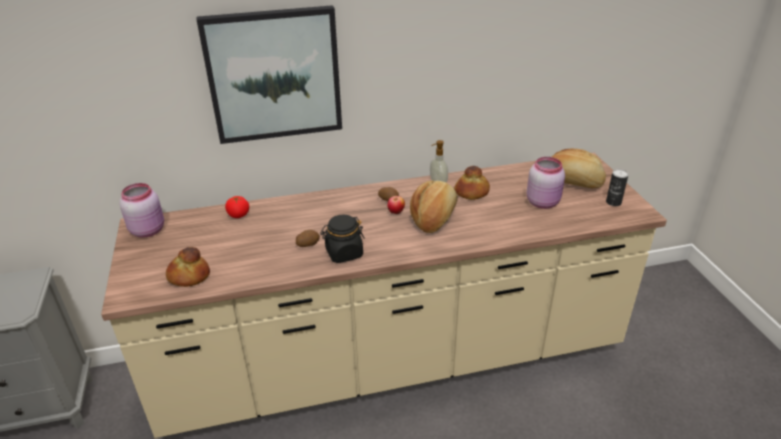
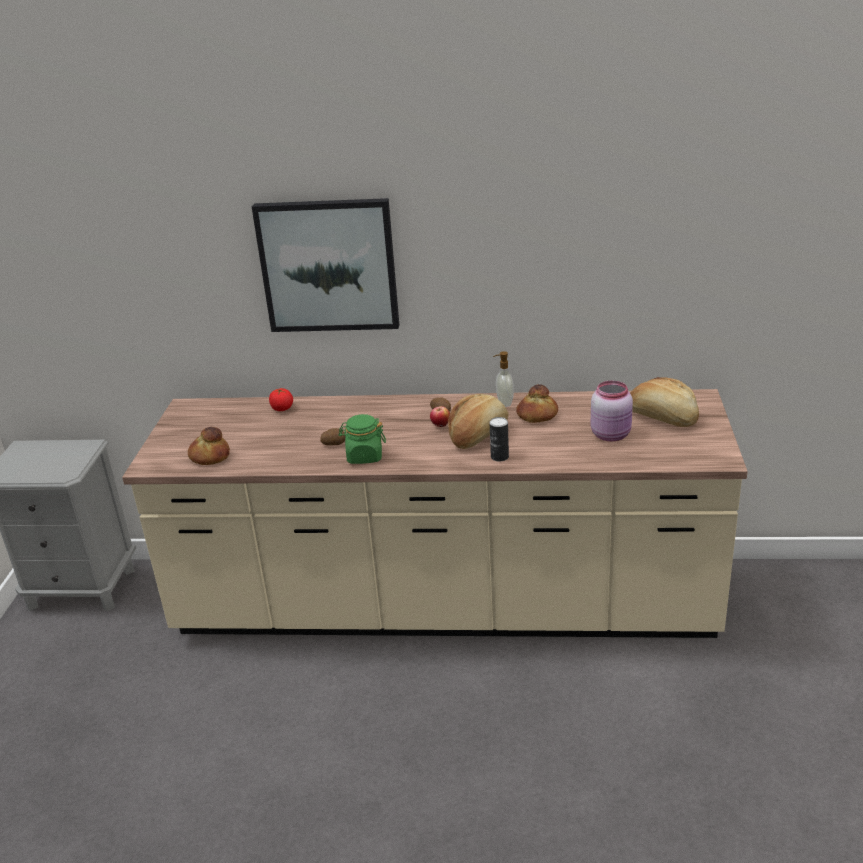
camera: 20 degrees right, 5 degrees down
(148, 230) = (193, 412): pink jar -> none
(344, 253) = (364, 456): black jar -> green jar
(613, 202) = (696, 445): can -> can (499, 457)

